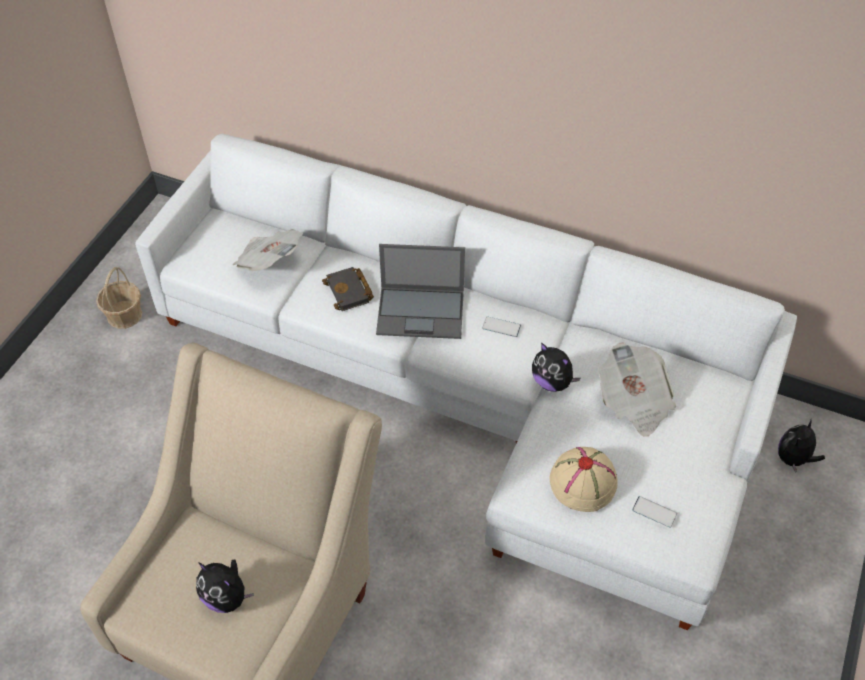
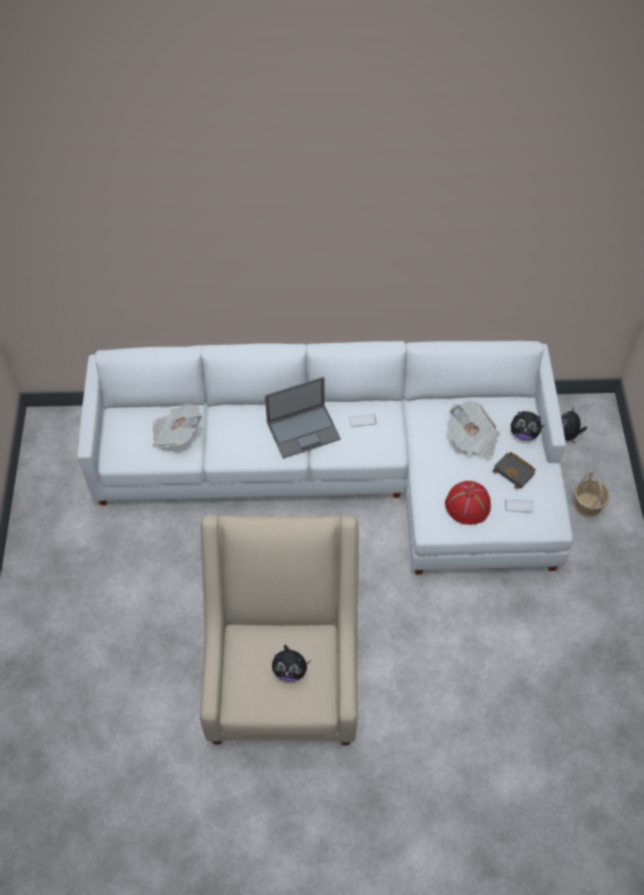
camera: 25 degrees left, 5 degrees up
(125, 315) = (62, 511): basket -> basket (587, 505)
(350, 292) = (247, 434): black book -> black book (515, 472)
(552, 382) = (414, 446): plush toy -> plush toy (523, 434)
(583, 481) = (468, 504): beige hat -> red hat

